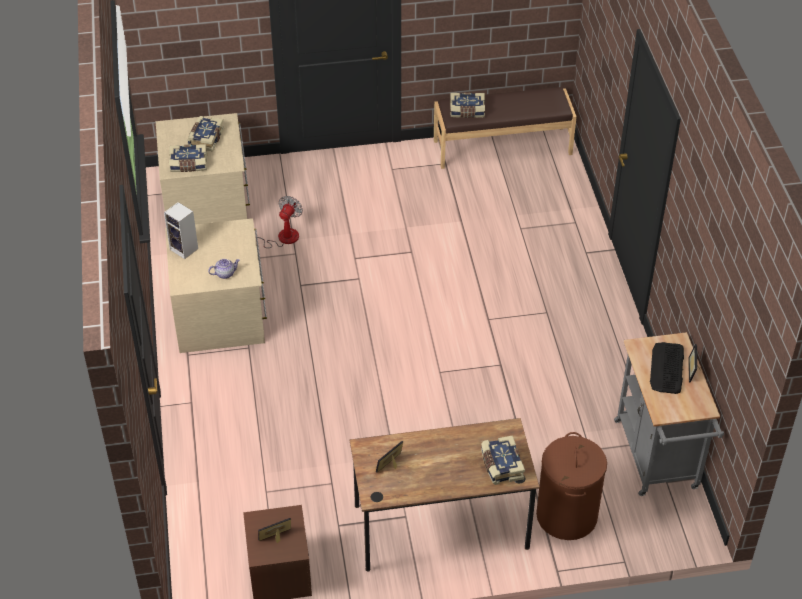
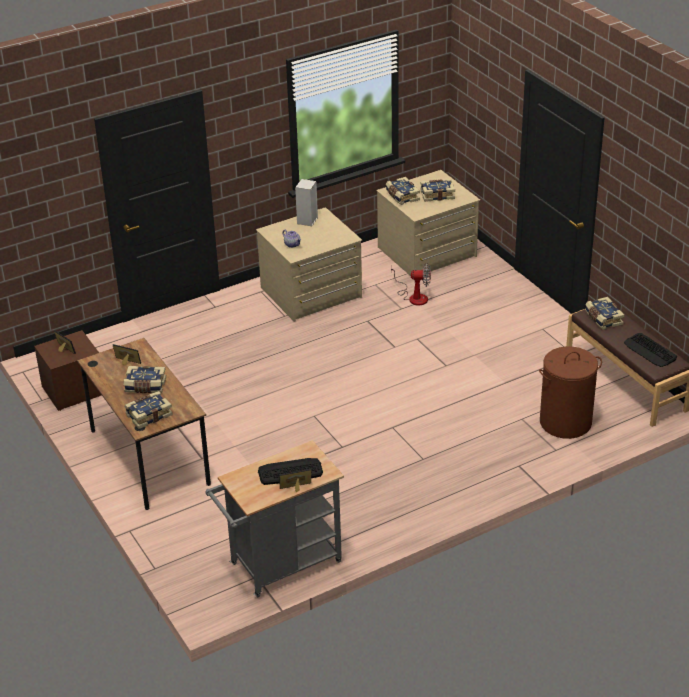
camera: 70 degrees right, 10 degrees down
(446, 457) = (145, 386): none -> book
(530, 101) = (650, 351): none -> keyboard
(567, 515) = (190, 523): brown laundry basket -> brown laundry basket (565, 423)

